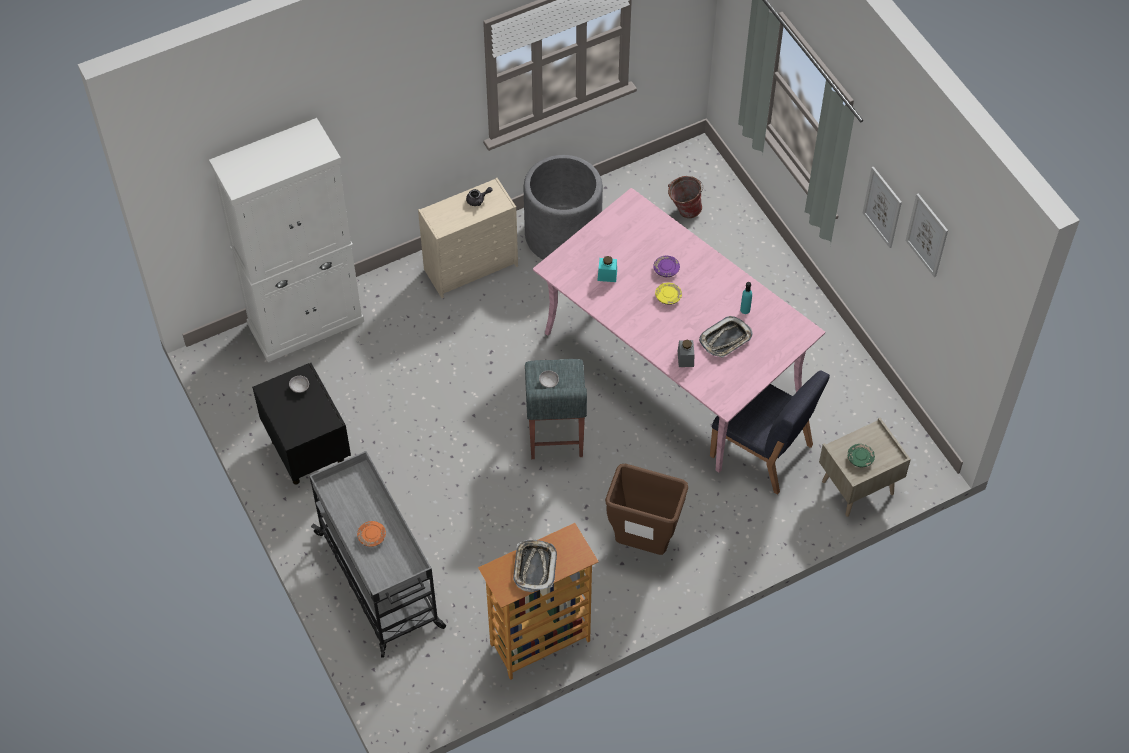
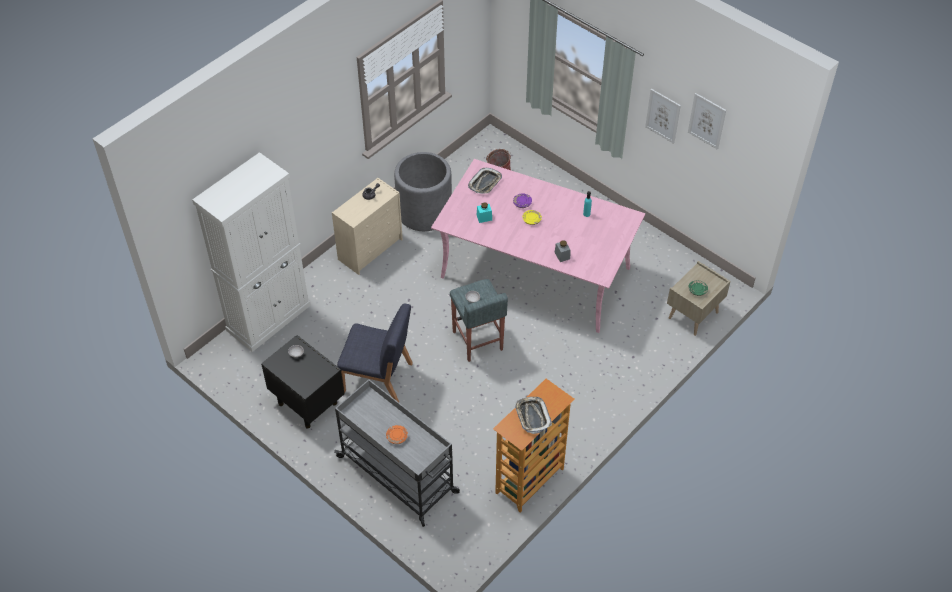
camera: 20 degrees left, 5 degrees down
(642, 543) = (569, 393): brown trash can -> none
(725, 340) = (583, 236): tray -> tray (485, 183)
(762, 451) = (621, 311): blue chair -> blue chair (378, 378)

